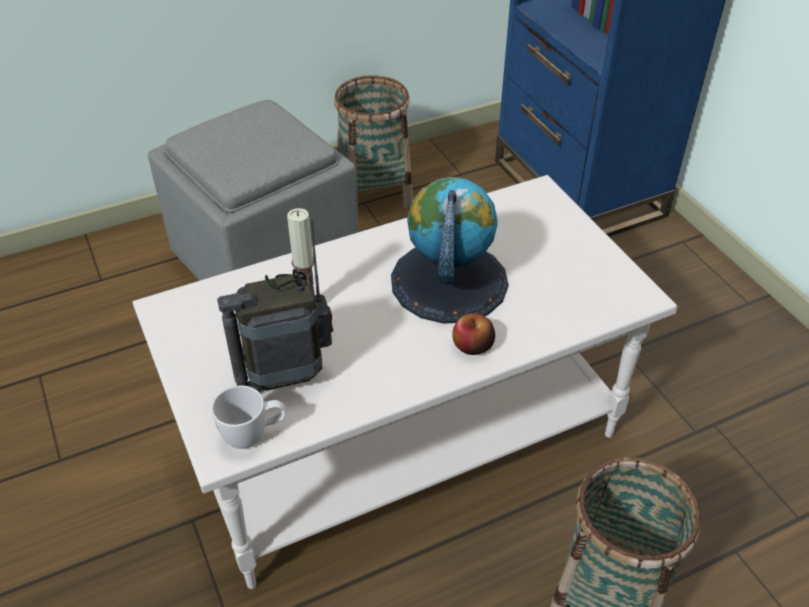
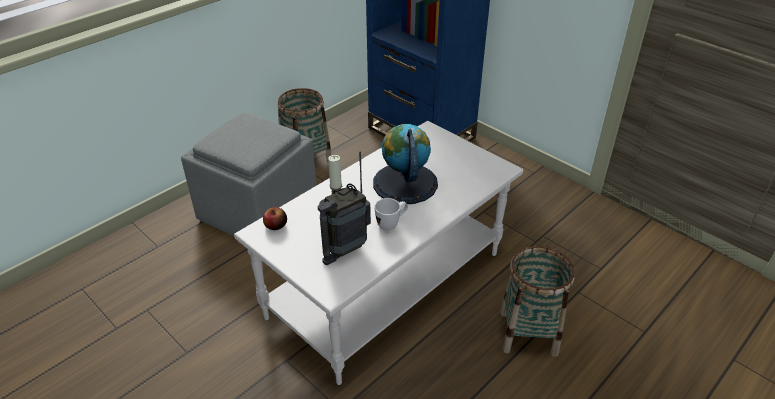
camera: 20 degrees left, 5 degrees down
(254, 435) = (344, 280): white mug -> white mug (391, 224)
(472, 345) = (434, 210): apple -> apple (276, 225)

